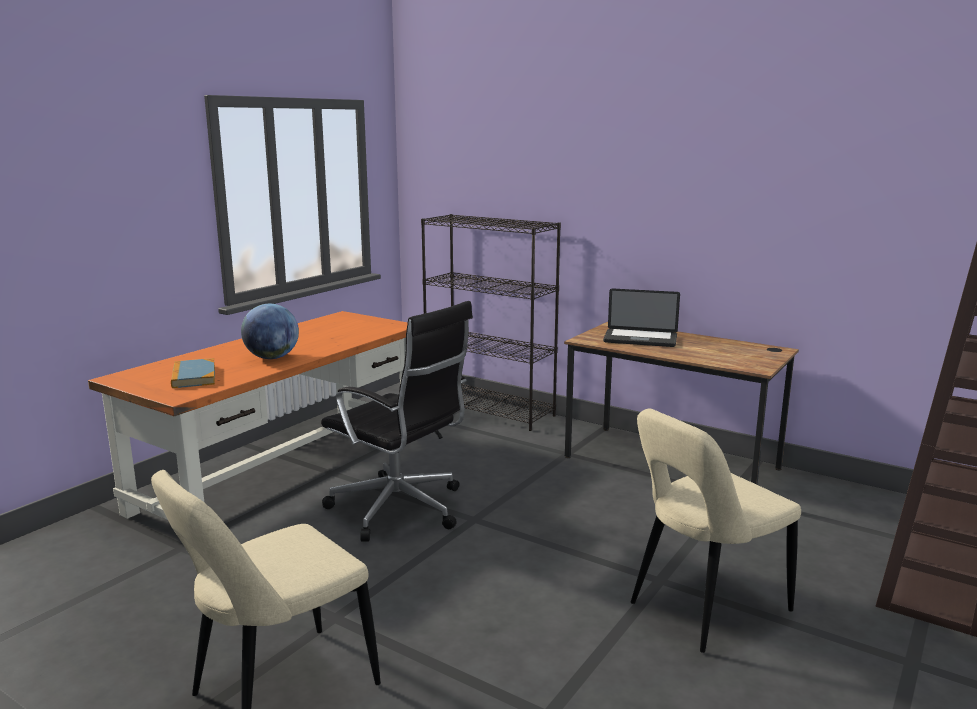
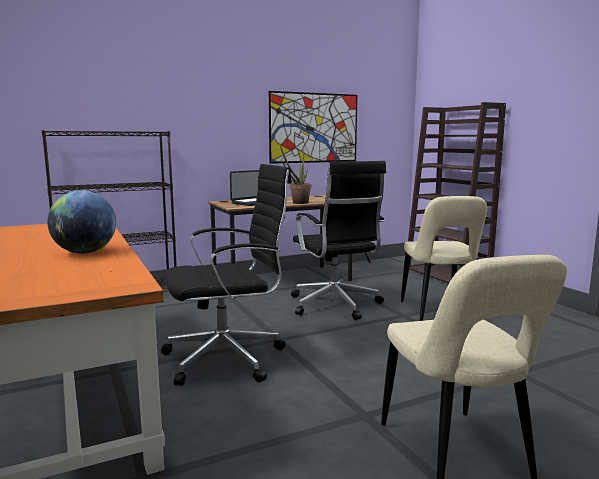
camera: 60 degrees left, 5 degrees down
(194, 376) = (71, 277): book -> none
(627, 522) = (335, 305): none -> black office chair
(676, 354) = (297, 203): none -> potted plant
(795, 232) = (314, 128): none -> picture

